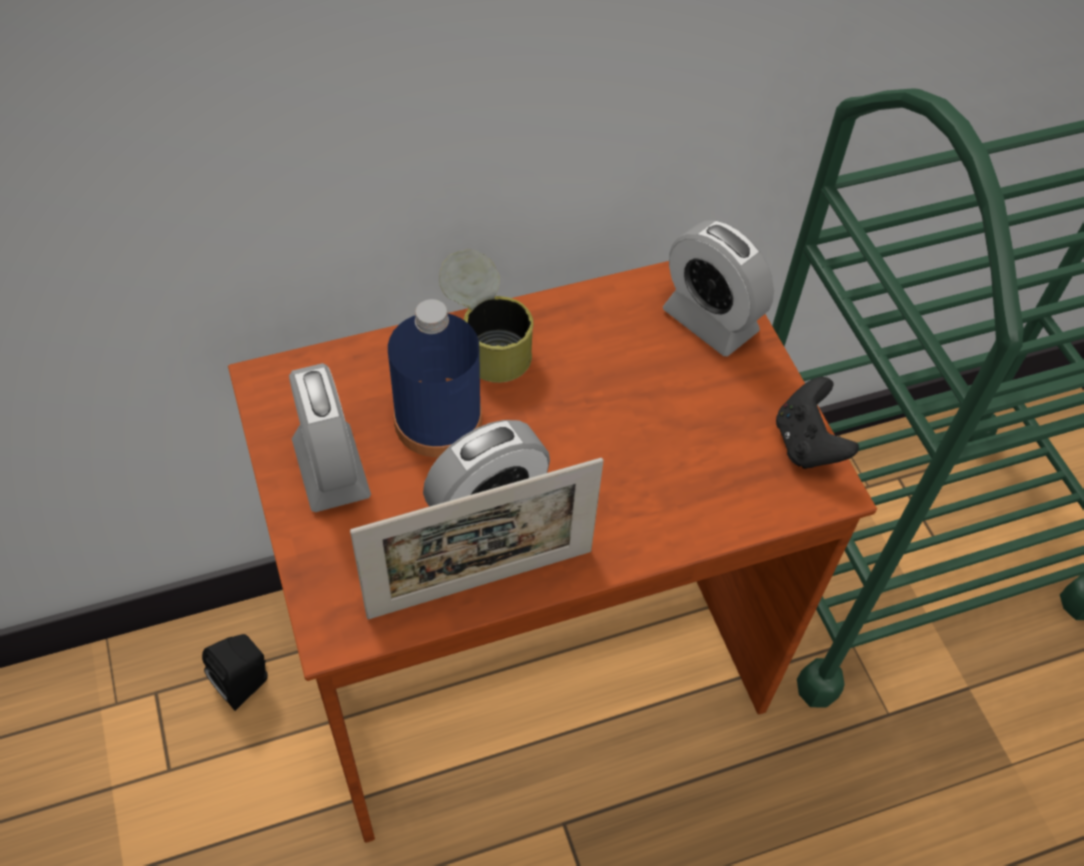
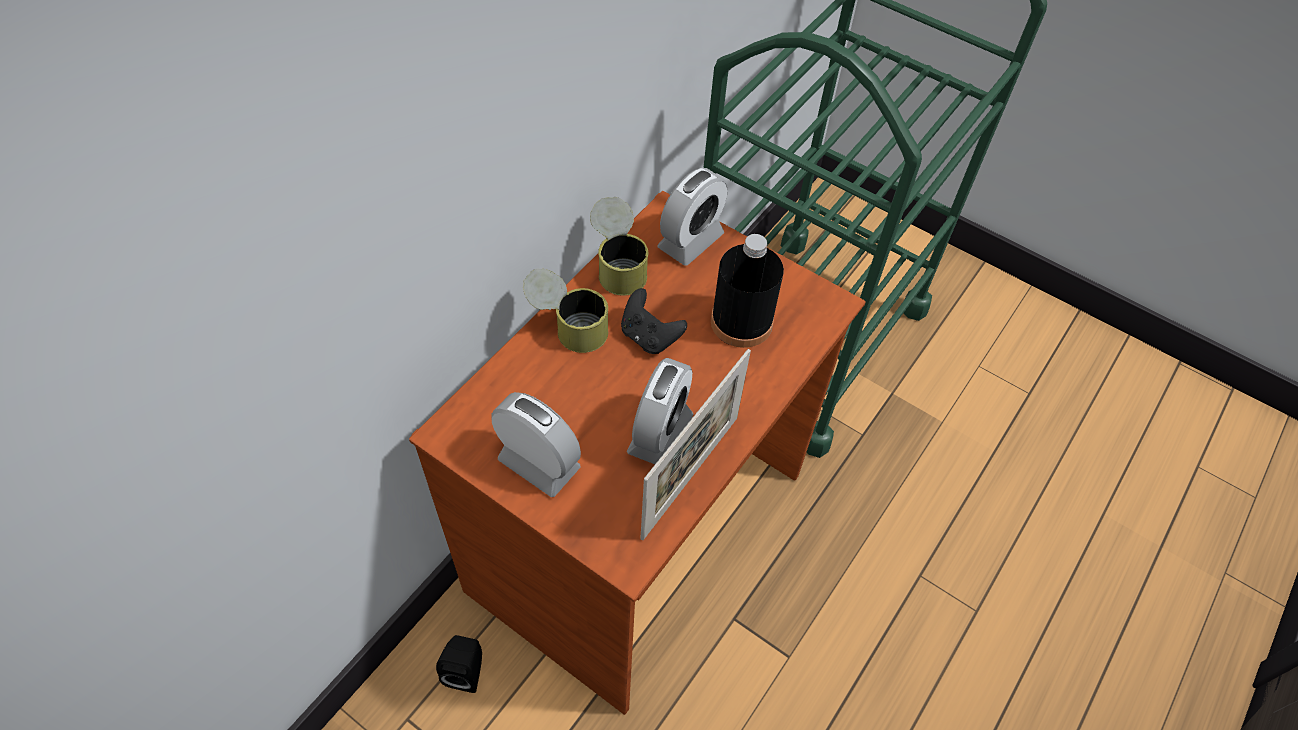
camera: 35 degrees left, 0 degrees up
(438, 420) = (580, 394): blue bottle -> none
(601, 304) = (618, 265): none -> can
(692, 446) = (741, 322): none -> black bottle
(710, 321) = (690, 241): alarm clock -> alarm clock turned 60 degrees counterclockwise
(807, 443) = (801, 284): black game controller -> black game controller (649, 336)

